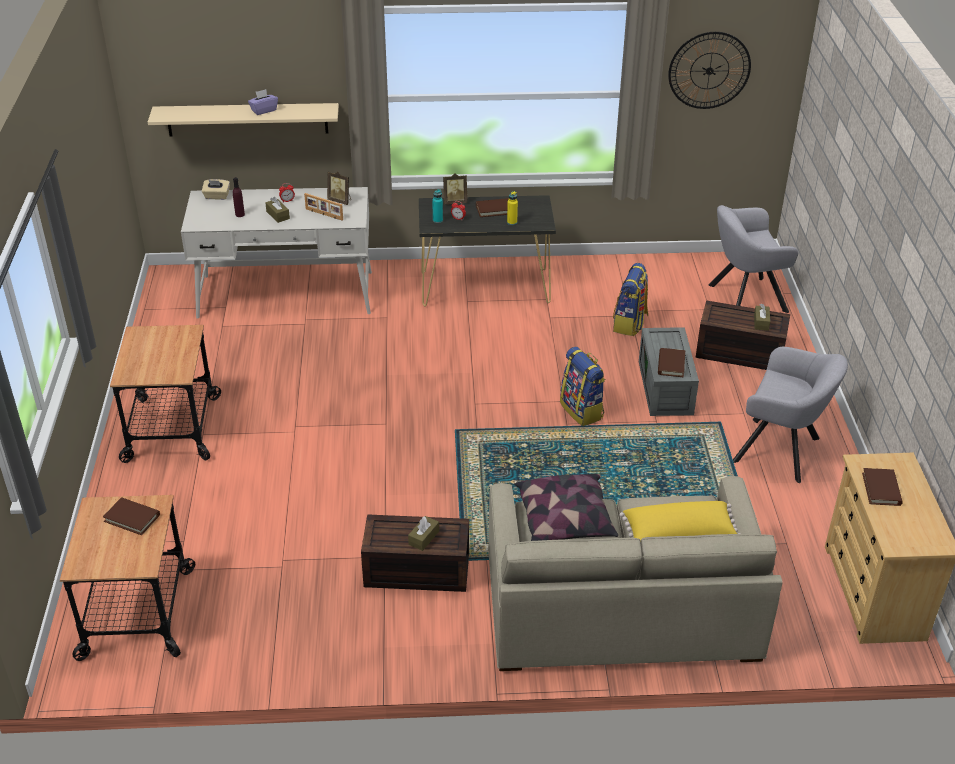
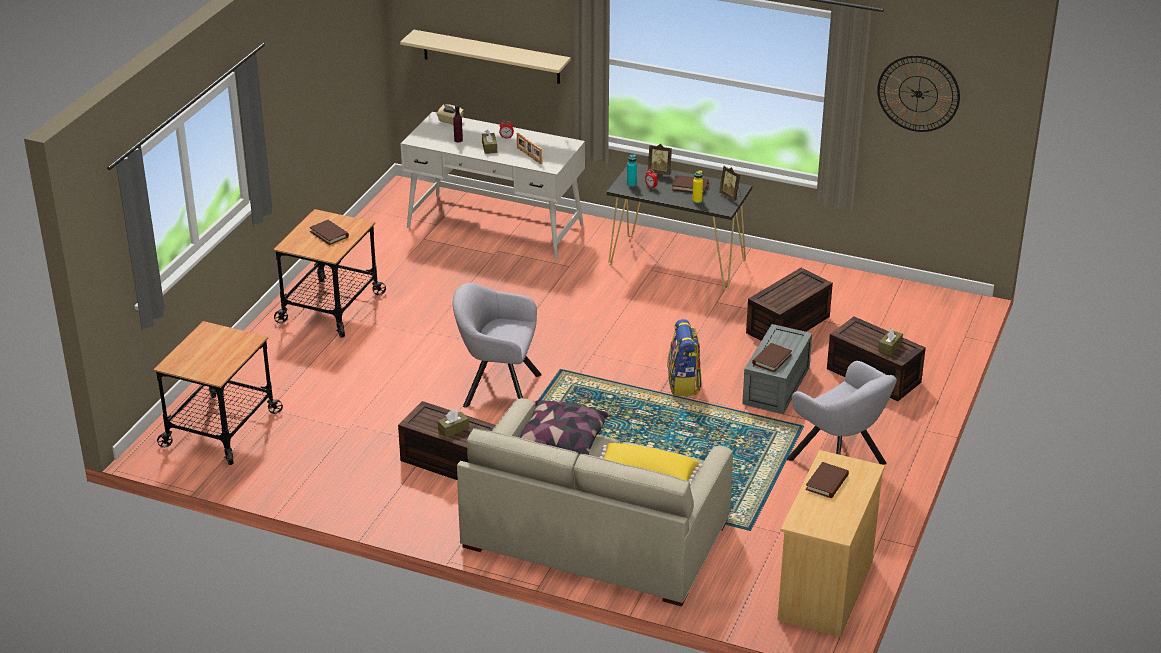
camera: 25 degrees right, 5 degrees down
(132, 518) = (228, 344): brown book -> brown book (329, 234)
(263, 110) = (502, 51): purple tissue box -> none
(340, 201) = (552, 147): picture frame -> picture frame (731, 196)
(630, 324) = (788, 325): backpack -> brown storage box
(743, 298) = (919, 331): grey armchair -> grey armchair (497, 389)

